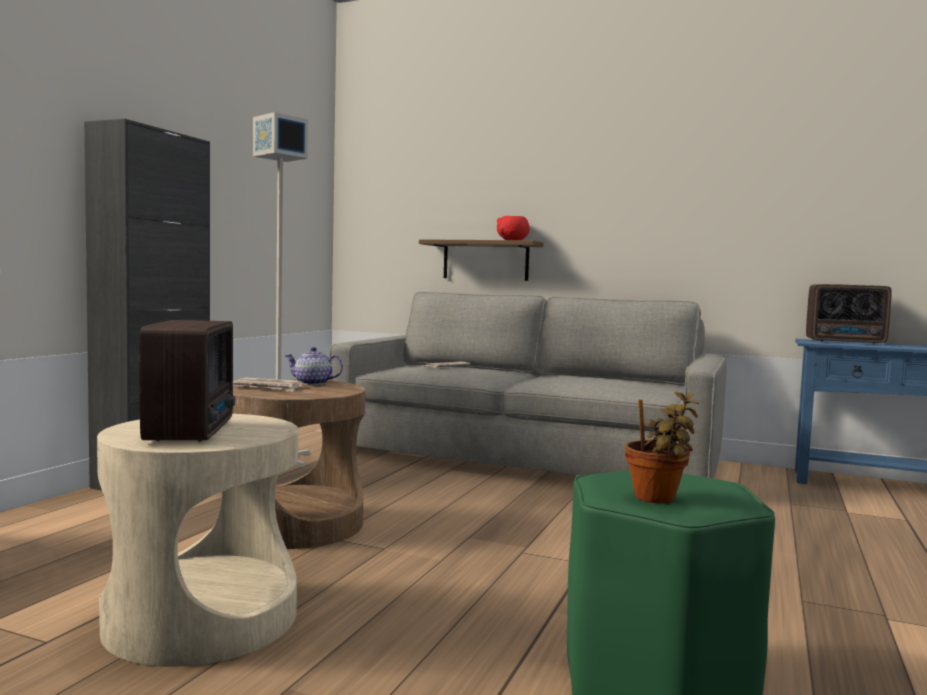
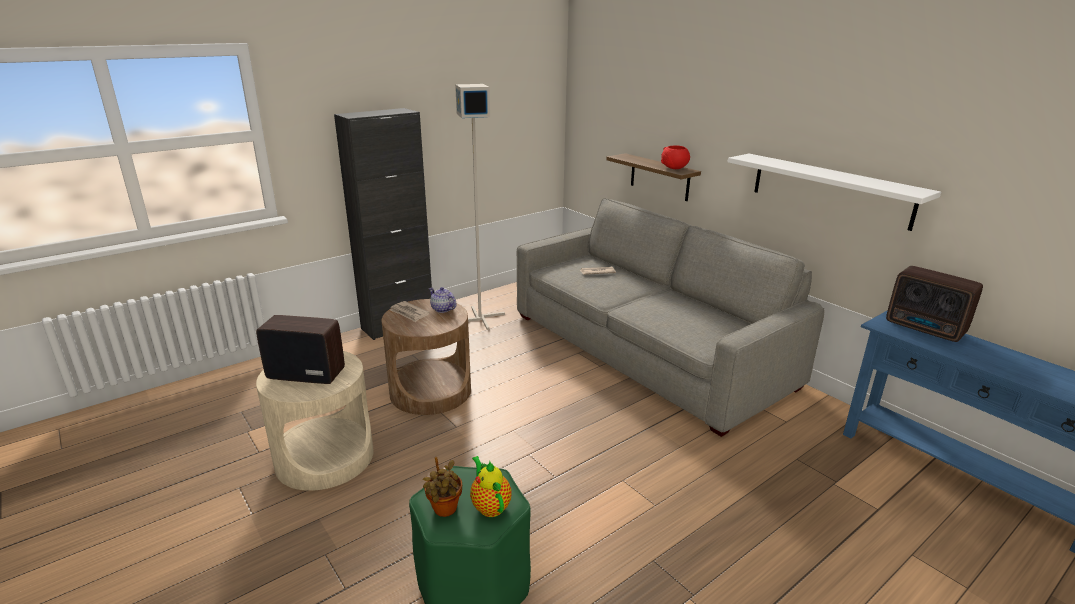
camera: 30 degrees right, 20 degrees up
(194, 430) = (305, 374): radio -> radio turned 105 degrees counterclockwise
(702, 487) = (490, 506): none -> teapot
(705, 231) = (830, 190): none -> white shelf

